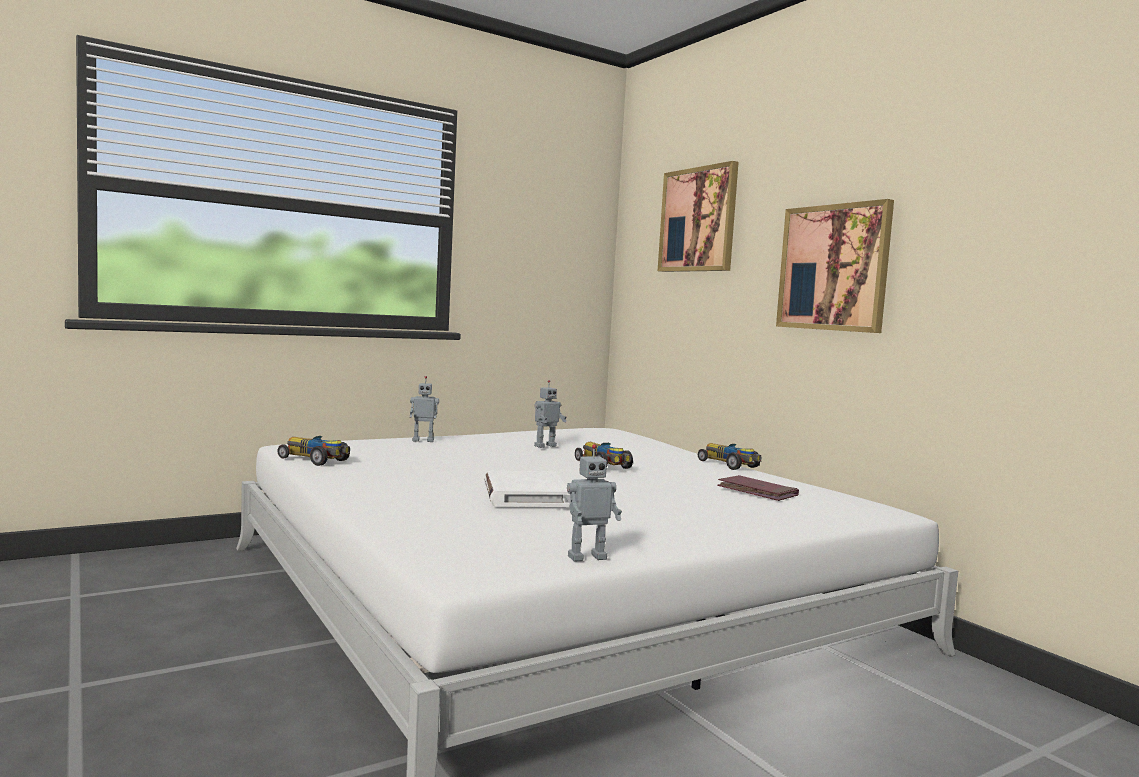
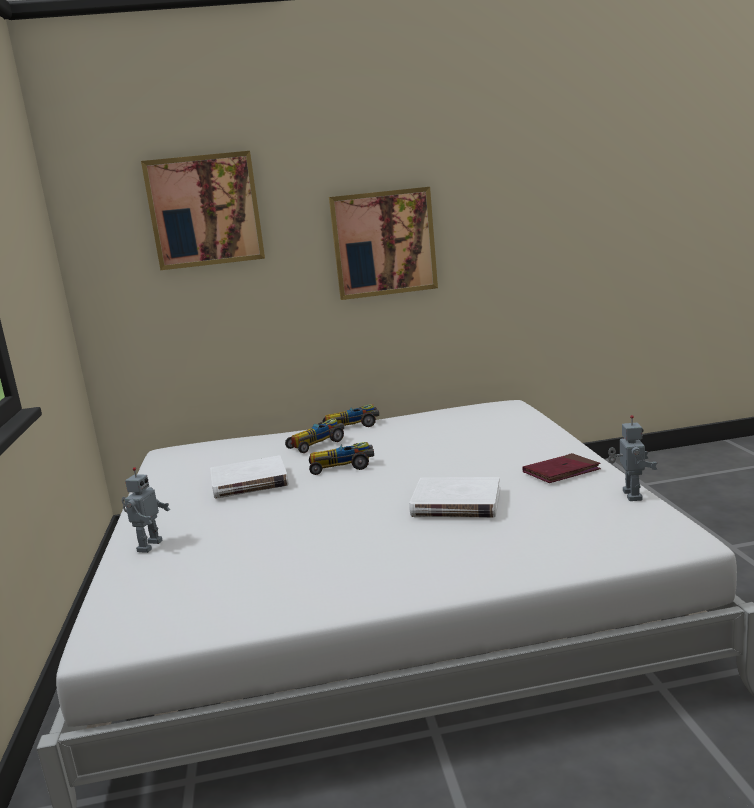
camera: 65 degrees left, 10 degrees up
(315, 460) = (227, 615): toy car -> toy car (318, 443)
(544, 446) = (249, 482): toy robot -> white book
(757, 492) = (449, 428): red book -> red book (561, 472)

